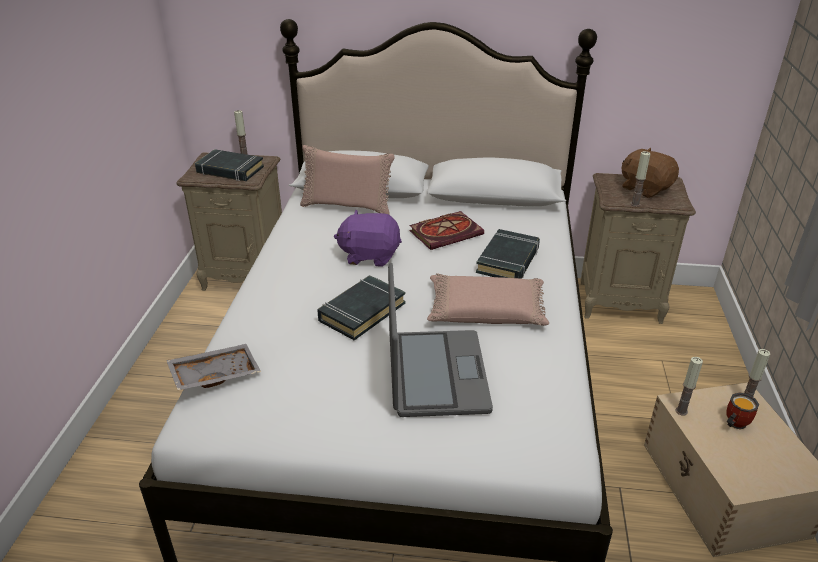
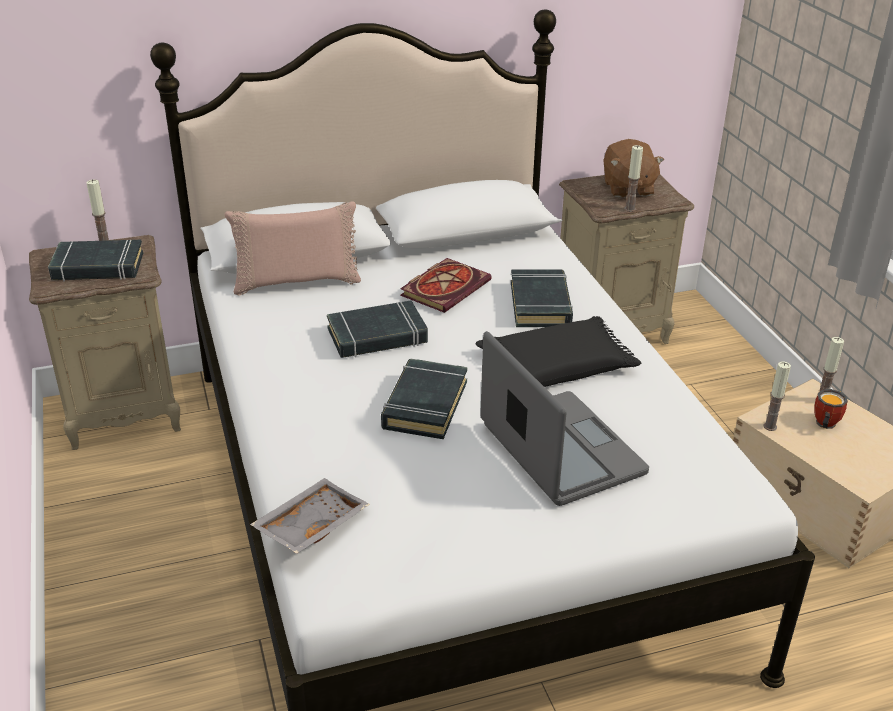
camera: 25 degrees left, 0 degrees up
(370, 255) = (377, 336): purple plush toy -> black book
(486, 307) = (557, 363): beige pillow -> black pillow
(645, 188) = (627, 188): brown plush toy -> brown plush toy turned 120 degrees counterclockwise

